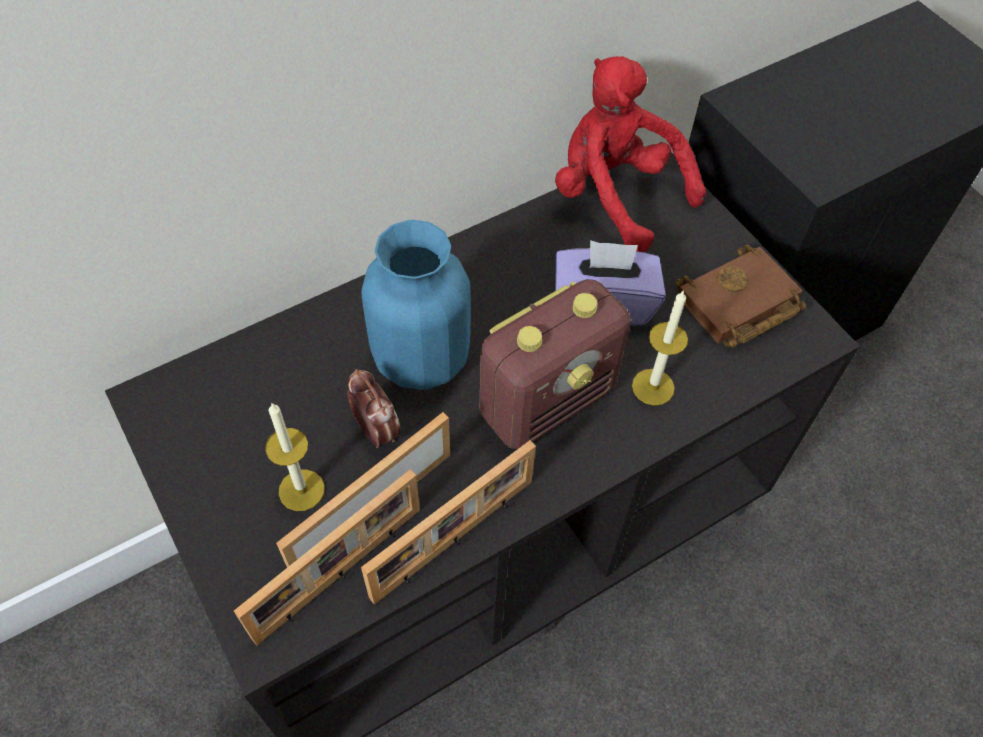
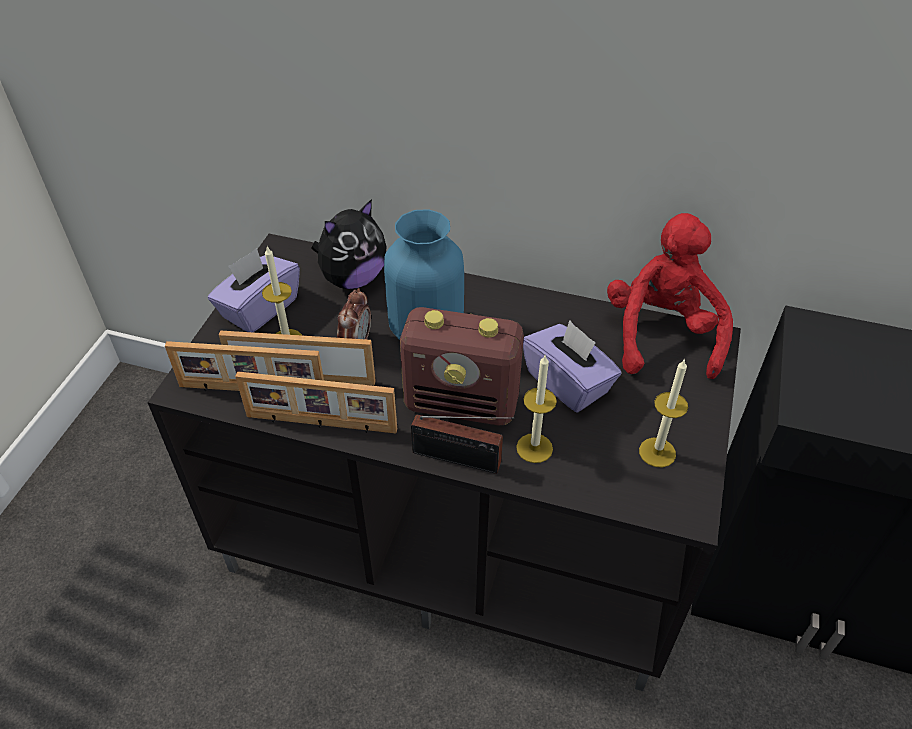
camera: 50 degrees right, 10 degrees down
(221, 483) = (259, 308): none -> purple tissue box
(276, 365) = (353, 278): none -> plush toy
(614, 453) = (461, 460): none -> radio
(737, 306) = (657, 452): brown book -> candle

